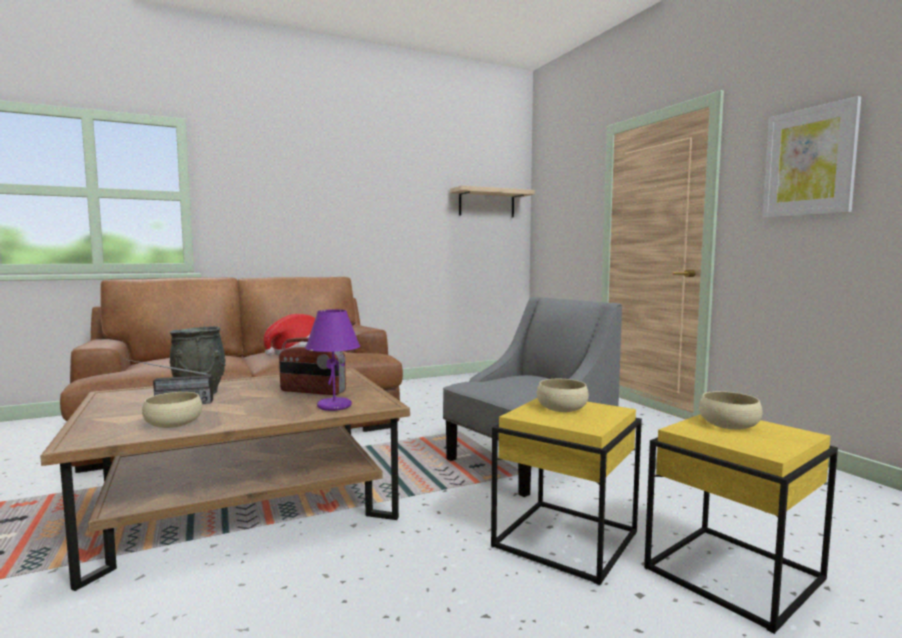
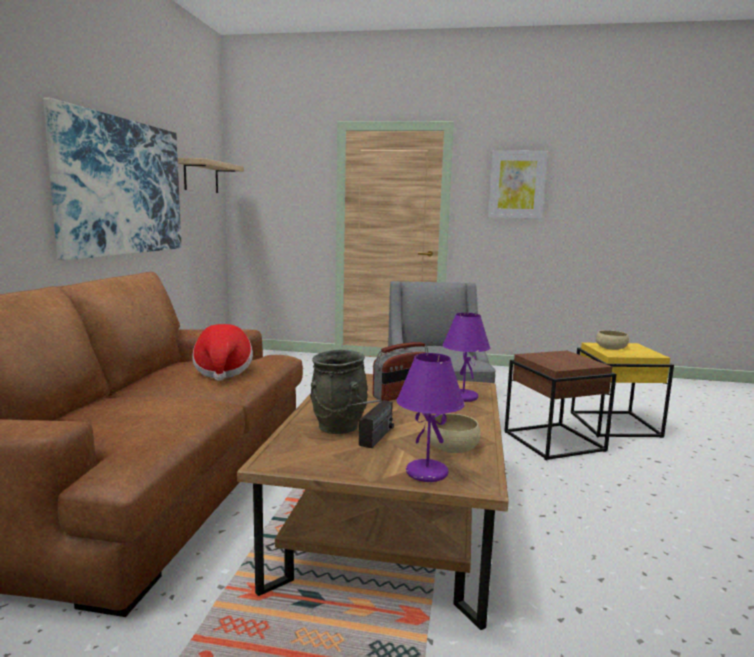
camera: 55 degrees left, 5 degrees up
(101, 426) = (426, 473): none -> purple table lamp
(372, 214) = (122, 187): none -> picture
(562, 408) = (552, 358): beige bowl -> none
(566, 541) = (555, 442): yellow side table -> brown side table

